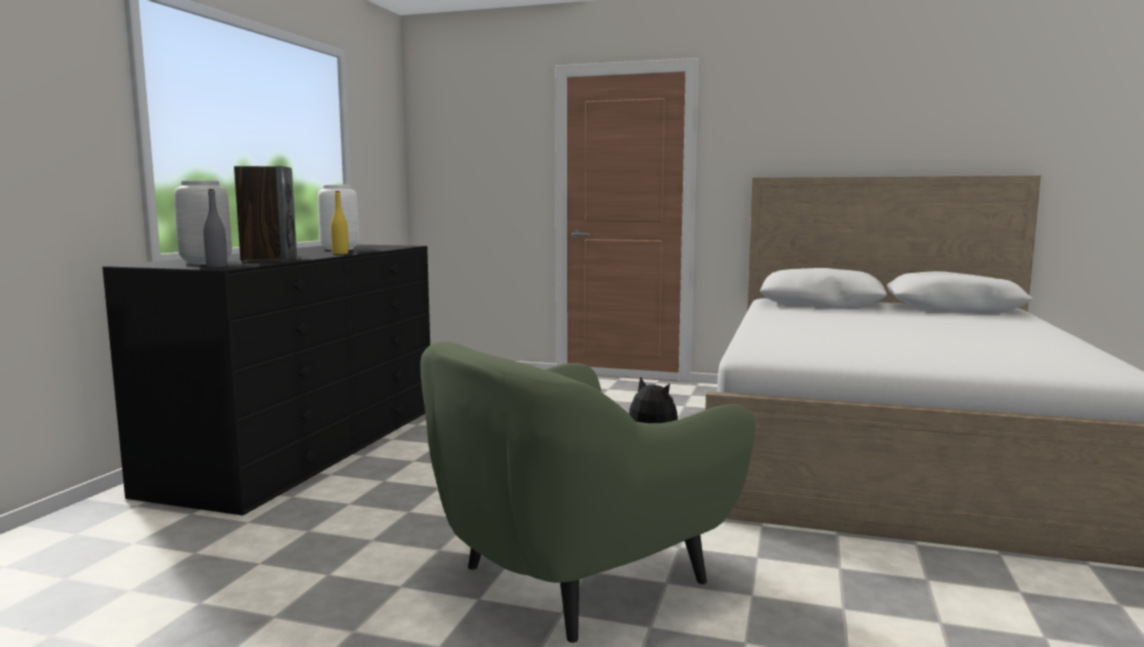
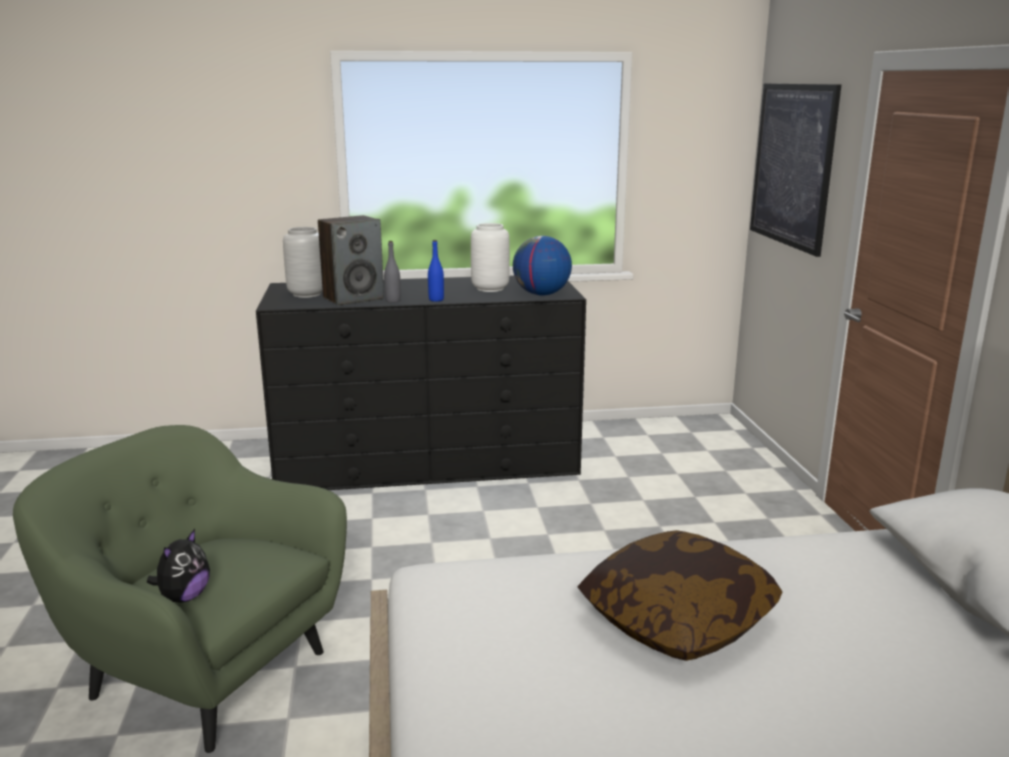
camera: 65 degrees right, 10 degrees up
(217, 266) = (280, 302): grey bottle -> grey bottle (393, 301)
(340, 253) = (436, 300): yellow bottle -> blue bottle
(390, 247) = (541, 294): none -> globe
(468, 149) = (792, 165): none -> picture
(829, 331) = (677, 619): none -> pillow

